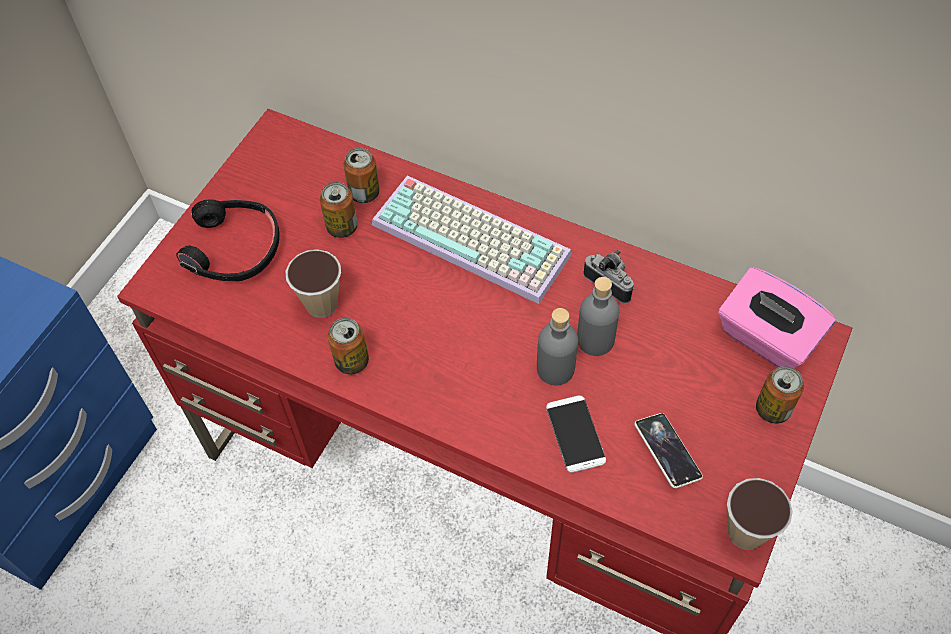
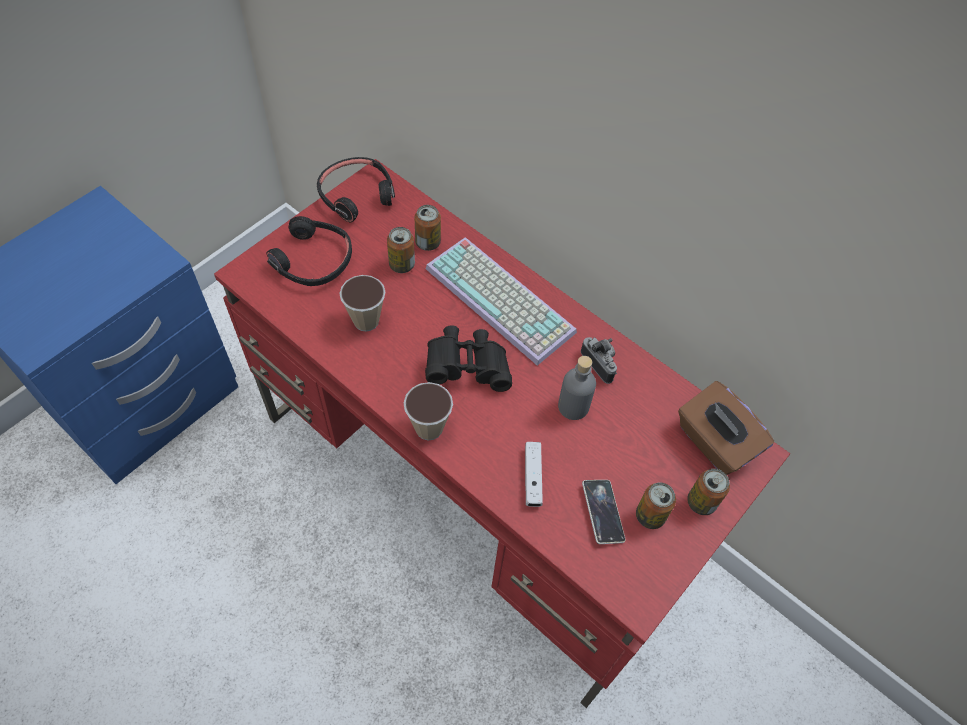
camera: 10 degrees right, 0 degrees up
(260, 157) = (356, 195): none -> black headphones
(352, 361) = (375, 371): can -> can (650, 515)
(459, 328) = (468, 367): none -> black binoculars
(555, 369) = (533, 421): grey bottle -> none
(575, 434) = (532, 477): phone -> white game controller
(746, 532) = (646, 597): cup -> cup (429, 428)
(766, 338) = (714, 442): pink tissue box -> brown tissue box

